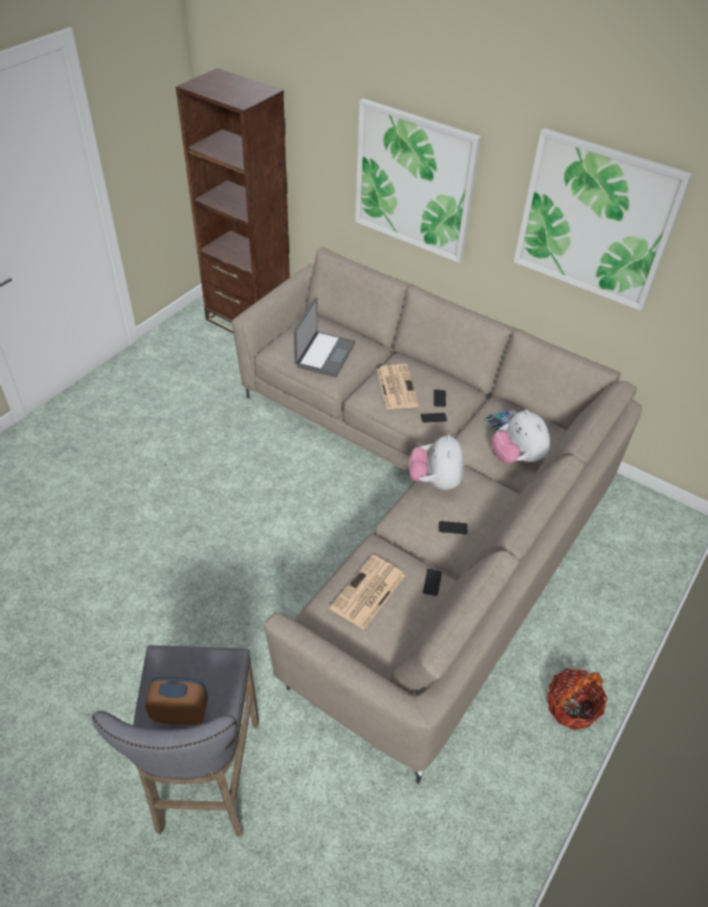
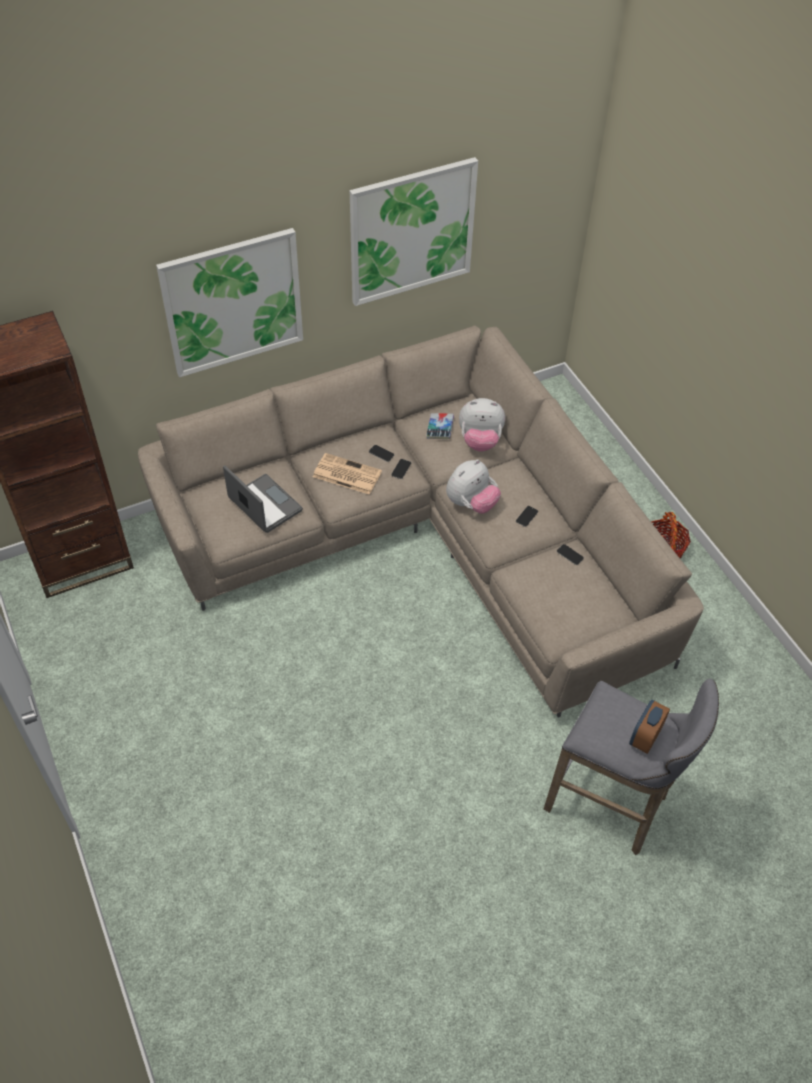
camera: 60 degrees left, 5 degrees up
(367, 593) = (558, 598): newspaper -> none
(434, 481) = (471, 504): plush toy -> plush toy turned 75 degrees counterclockwise

